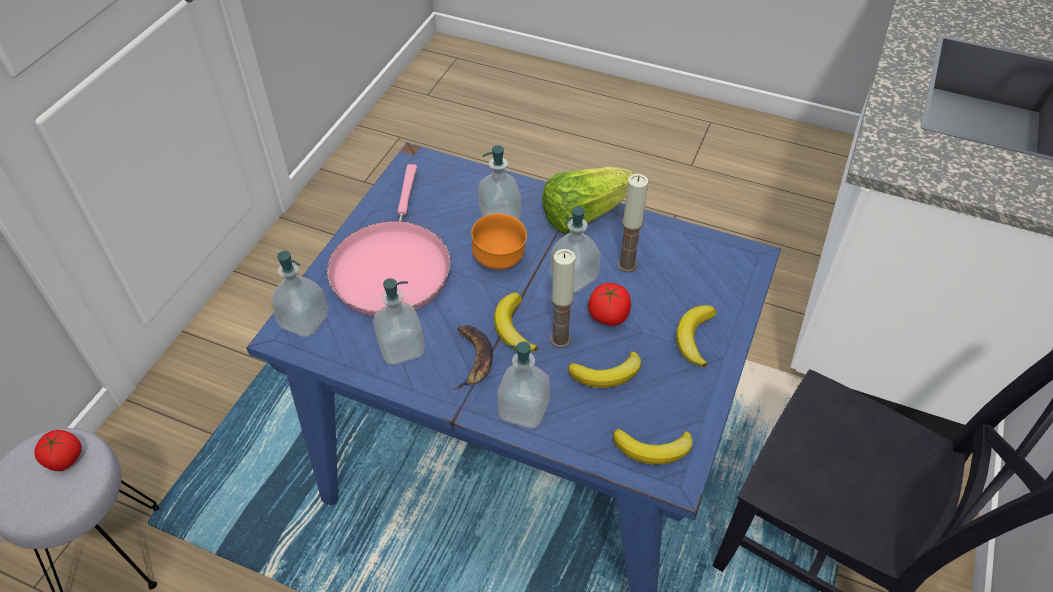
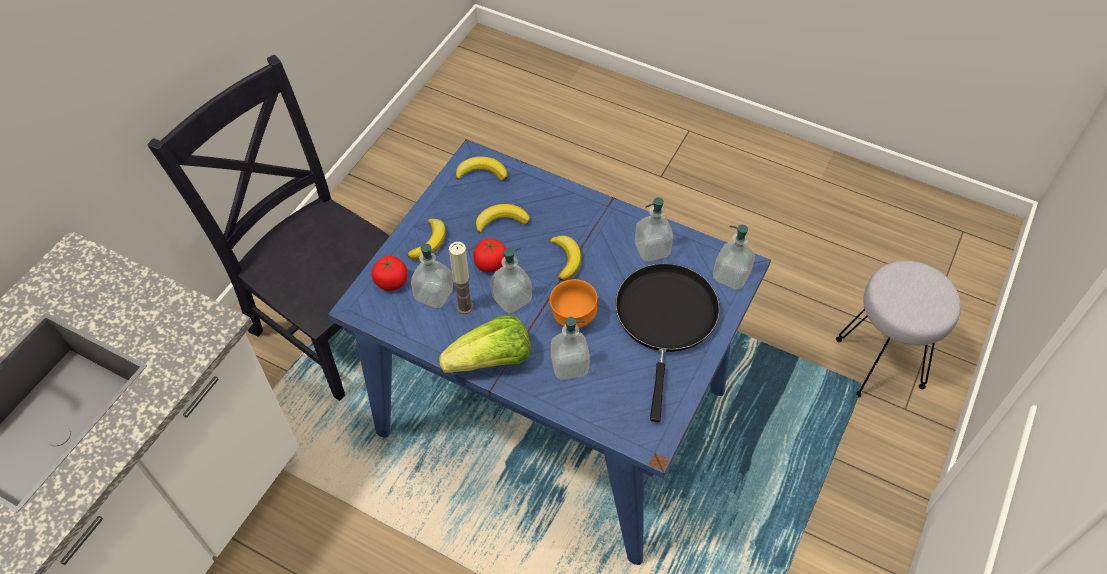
camera: 175 degrees left, 5 degrees up
(64, 459) = (908, 305): tomato -> tomato (391, 281)
(392, 266) = (665, 320): pink frying pan -> black frying pan
(472, 358) = (599, 238): banana -> none
(523, 409) = (564, 201): soap dispenser -> soap dispenser (434, 294)
(560, 339) = (531, 247): candle -> none

